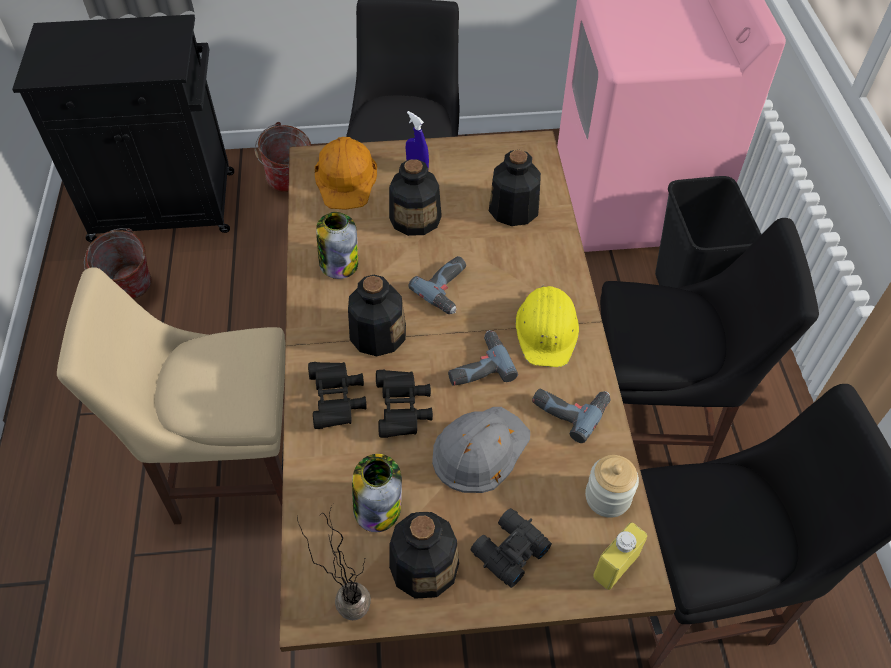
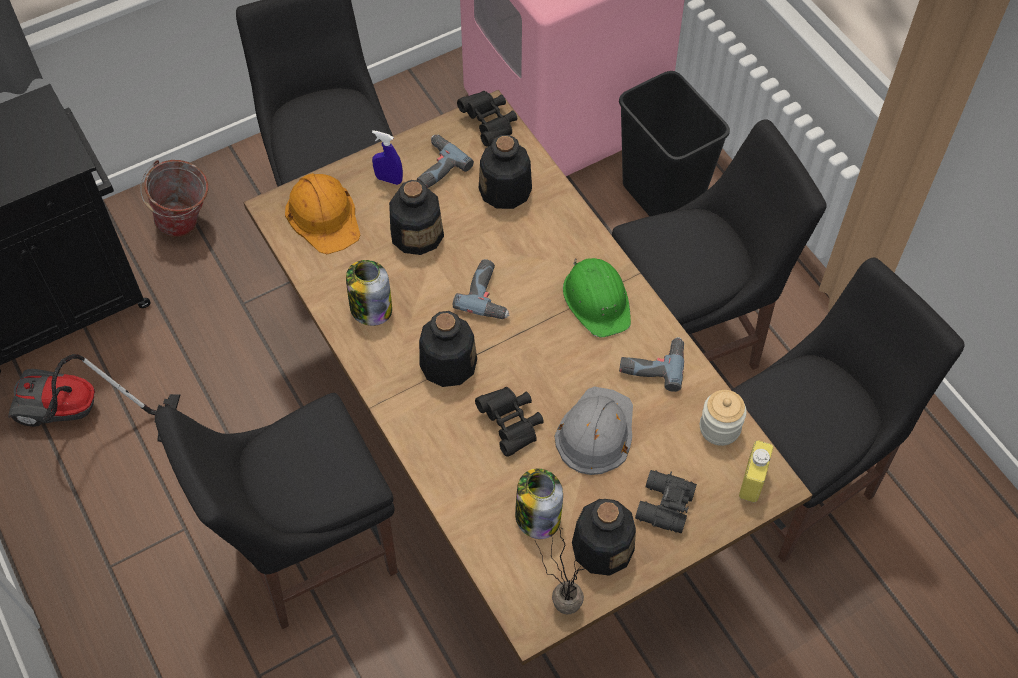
camera: 25 degrees left, 5 degrees up
(131, 293) = (80, 416): bucket -> vacuum cleaner
(230, 470) = (307, 555): beige chair -> black chair
(337, 401) = (448, 440): black binoculars -> black binoculars (489, 124)
(477, 365) = (553, 357): power drill -> power drill (435, 167)
(547, 330) = (597, 300): yellow hard hat -> green hard hat

